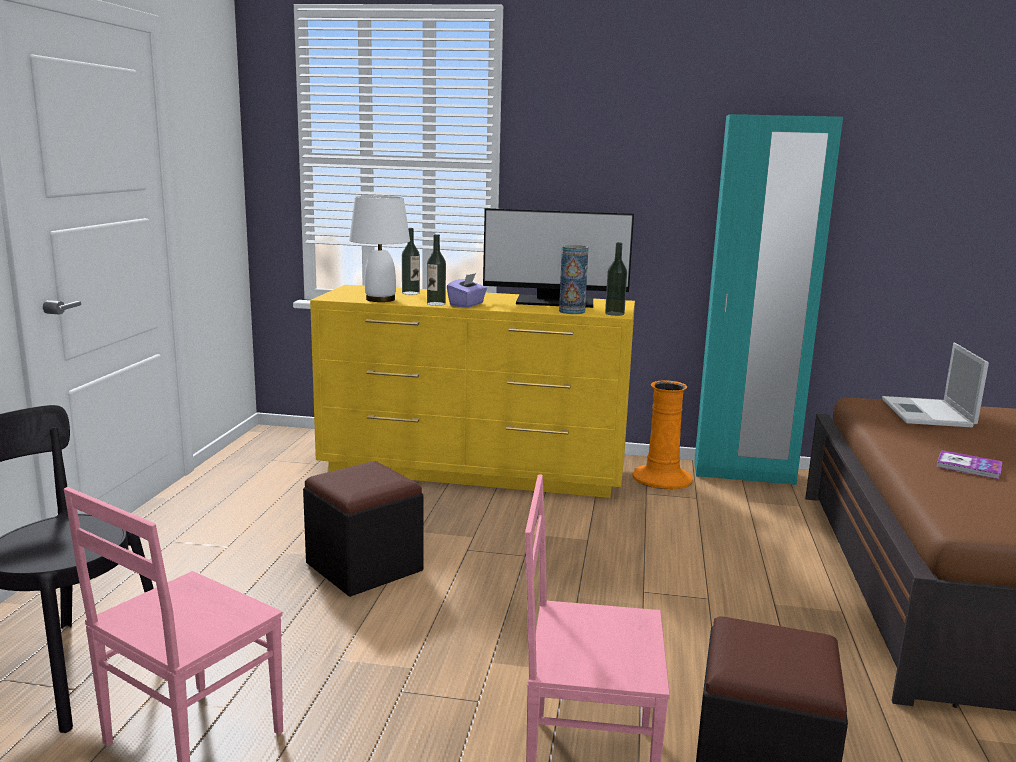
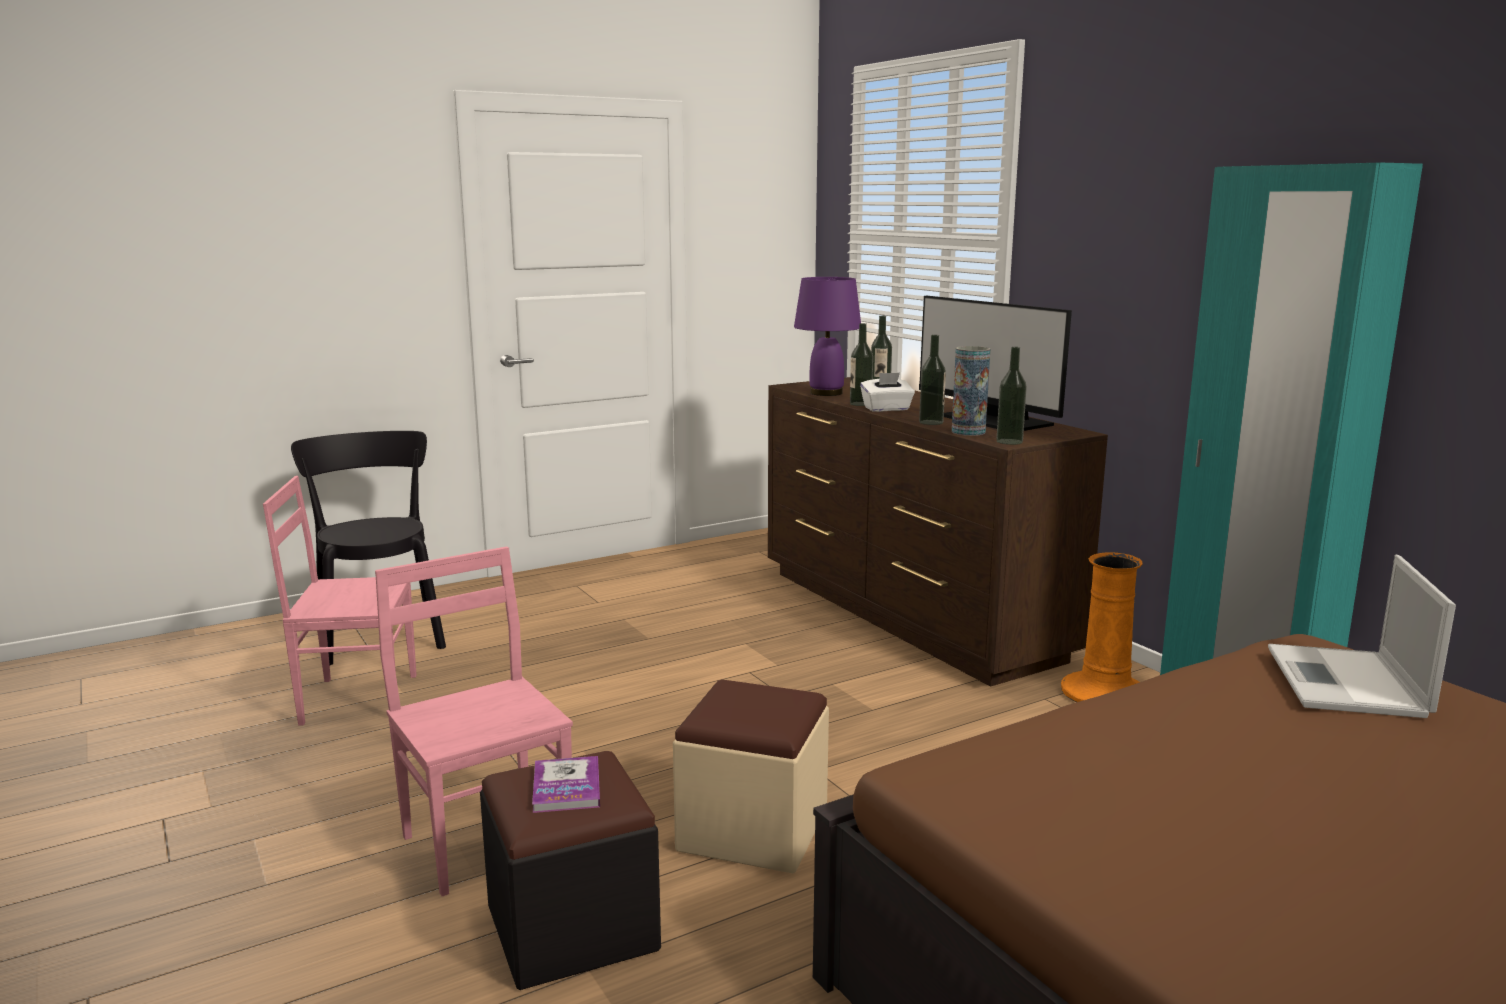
camera: 50 degrees right, 0 degrees up
(364, 567) = (649, 651): black ottoman -> none
(380, 299) = (826, 393): white table lamp -> purple table lamp
(467, 304) = (887, 409): purple tissue box -> white tissue box
(475, 470) = (909, 615): yellow dresser -> brown dresser
(528, 309) = (931, 422): none -> bottle
(697, 646) = (753, 829): none -> beige ottoman
(928, 413) = (1347, 683): laptop -> laptop turned 45 degrees counterclockwise
(968, 466) = (1163, 744): book -> book (566, 787)

